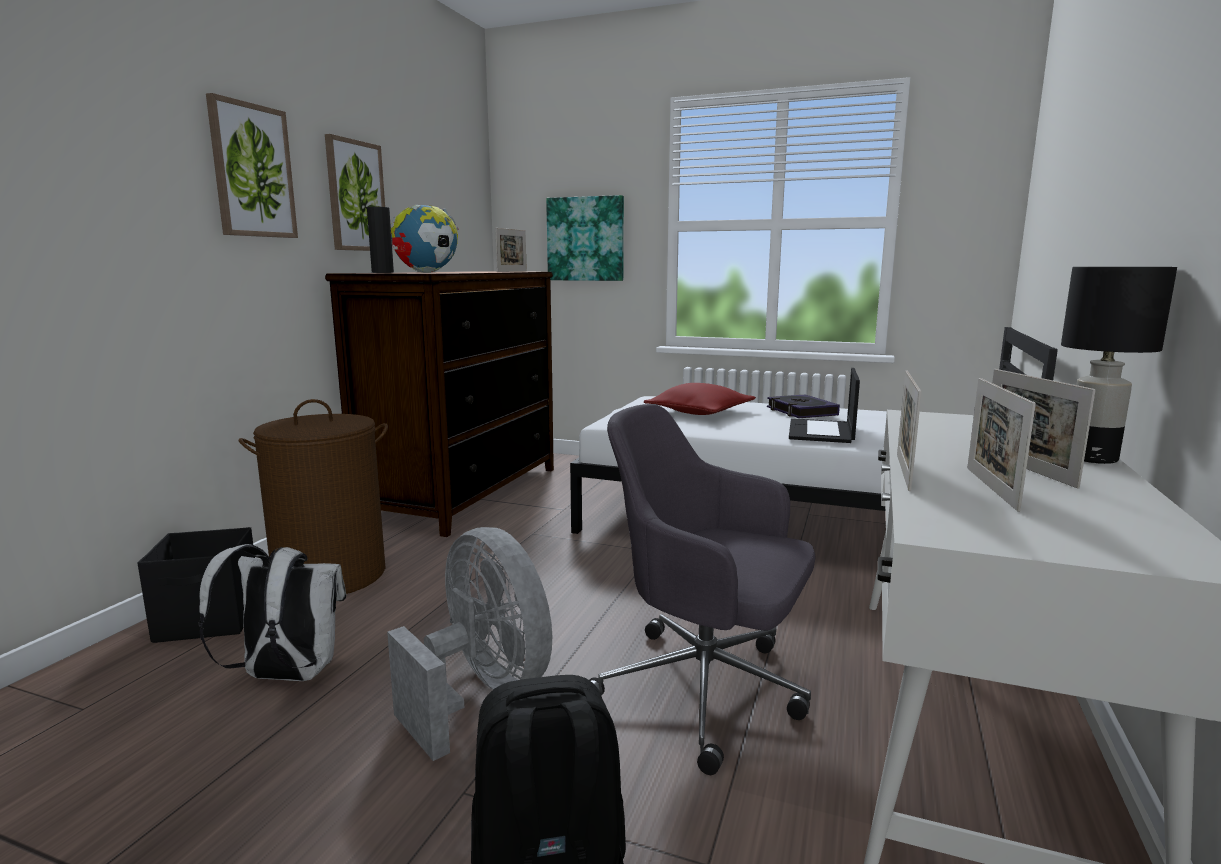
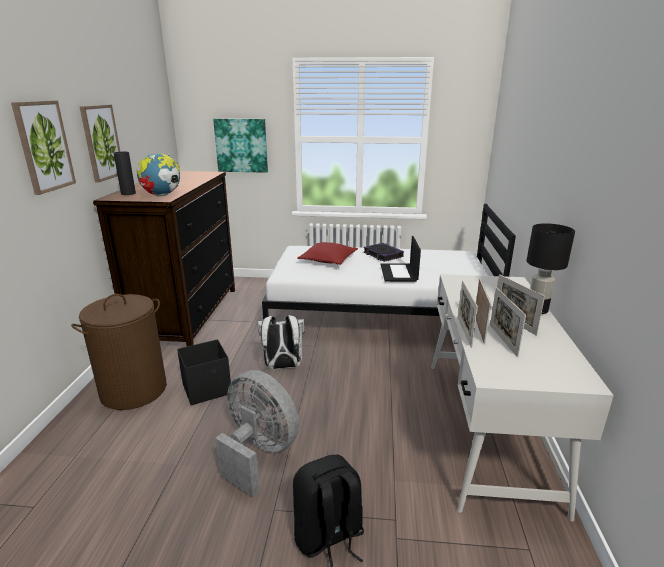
camera: 15 degrees left, 10 degrees up
(210, 620) = (75, 434): black storage box -> black storage box (207, 389)
(286, 676) = (145, 463): white backpack -> white backpack (283, 366)
(512, 271) = (203, 176): picture frame -> picture frame (479, 329)
(706, 691) = (368, 431): grey office chair -> none

